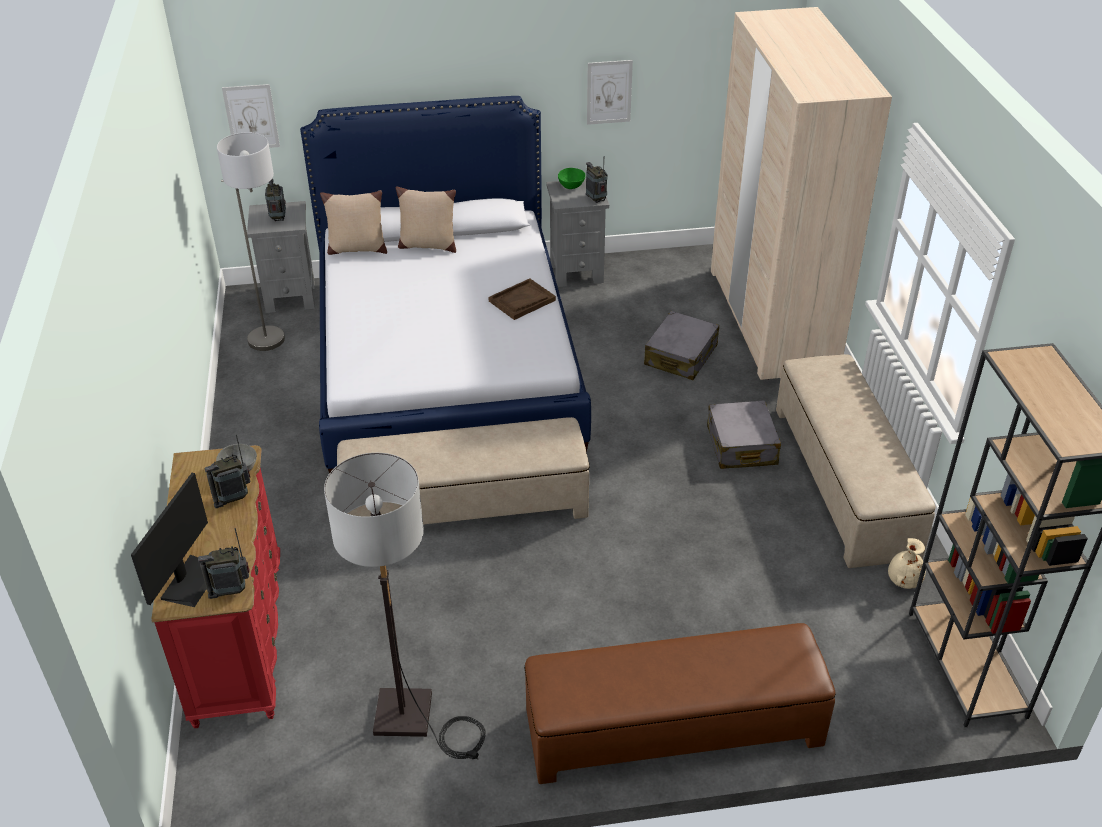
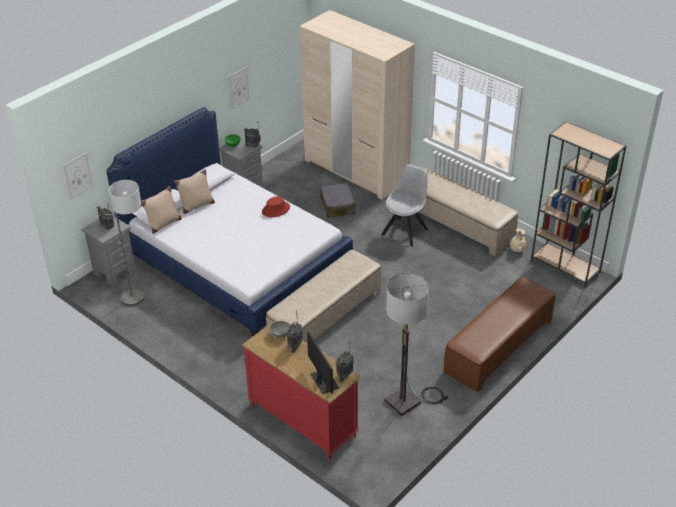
camera: 40 degrees left, 0 degrees up
(522, 301) = (276, 210): brown tray -> red hat
(741, 446) = (405, 231): grey suitcase -> grey chair

